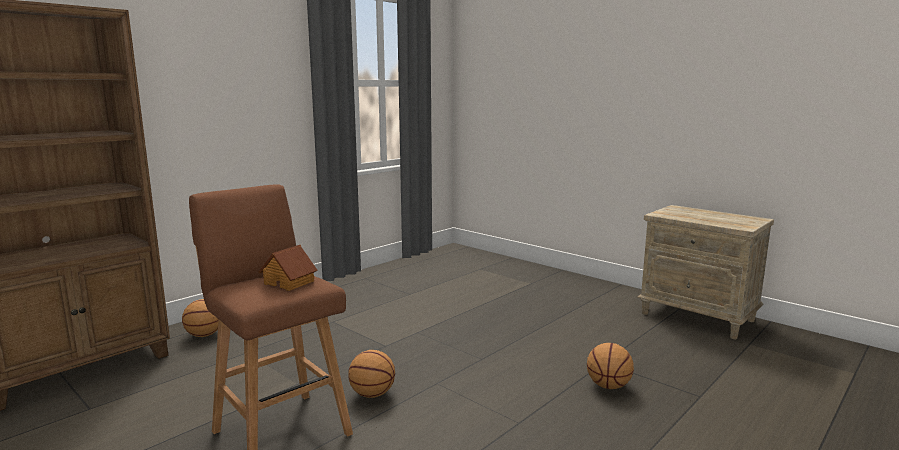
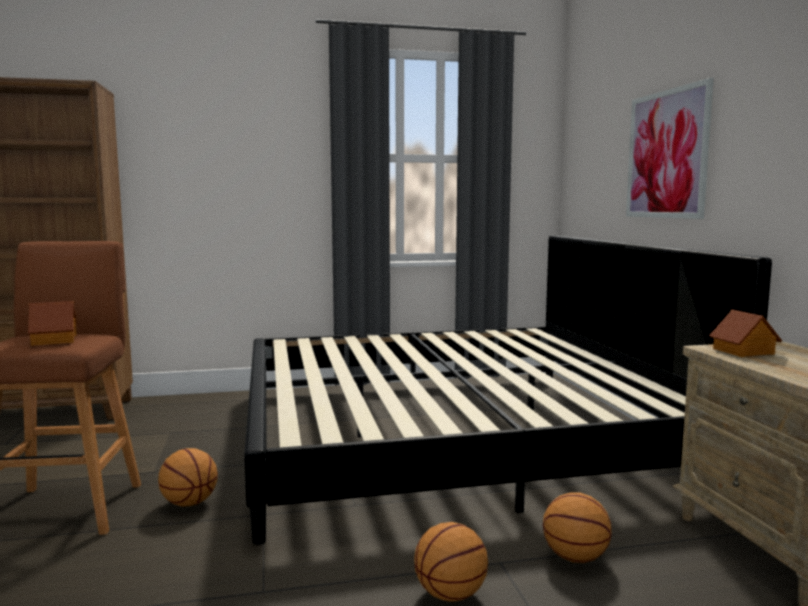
camera: 35 degrees right, 5 degrees down
(204, 335) = (169, 409): basketball -> basketball (575, 557)
(461, 298) = (452, 434): none -> bed
(570, 89) = (666, 154): none -> picture
(675, 214) = (744, 351): none -> toy house

